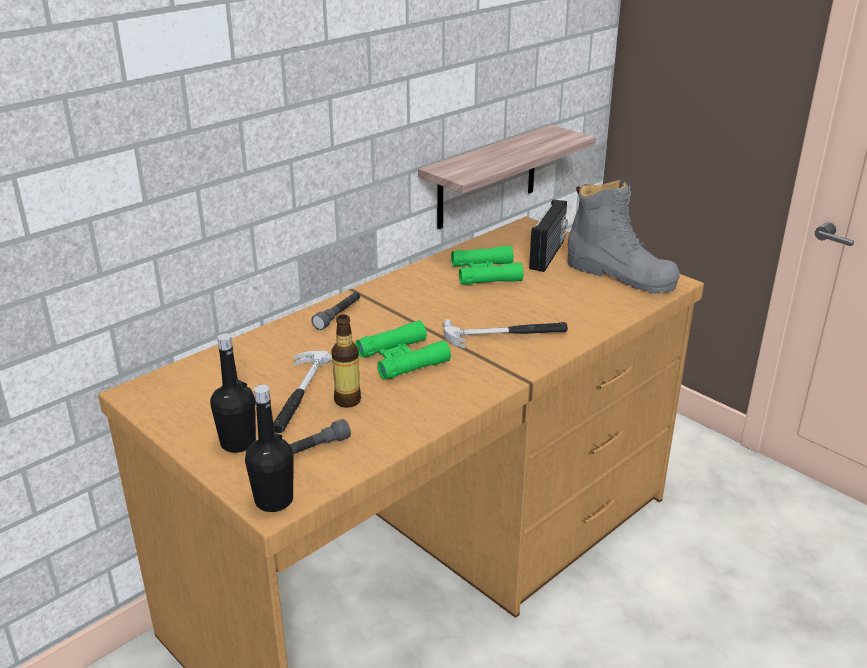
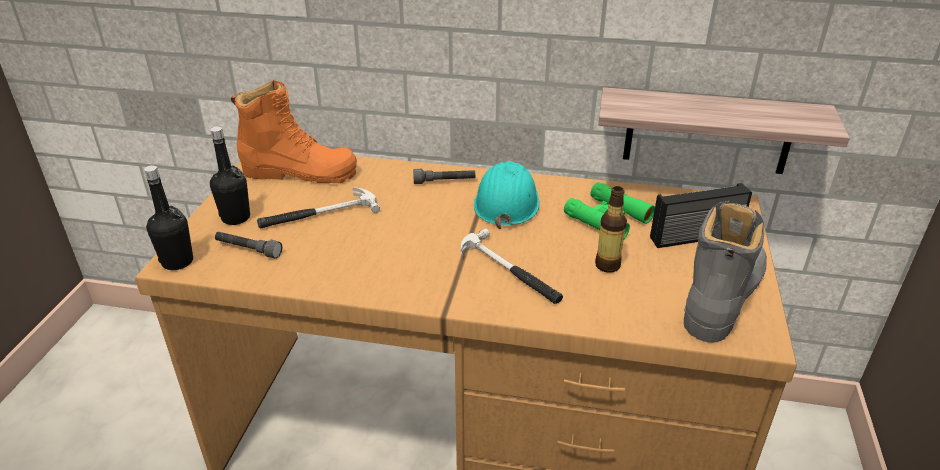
camera: 55 degrees right, 5 degrees up
(205, 381) = (300, 172): none -> orange boot
(347, 400) = (327, 237): bottle -> bottle (607, 265)
(402, 358) = (412, 236): green binoculars -> none
(410, 302) = (506, 202): none -> turquoise hard hat
(620, 275) = (722, 297): grey boot -> grey boot turned 150 degrees counterclockwise

